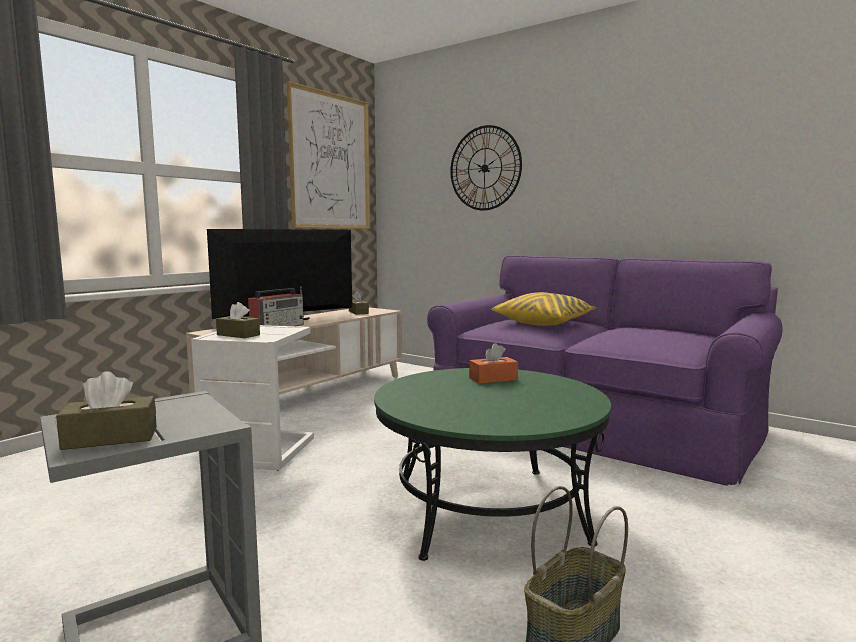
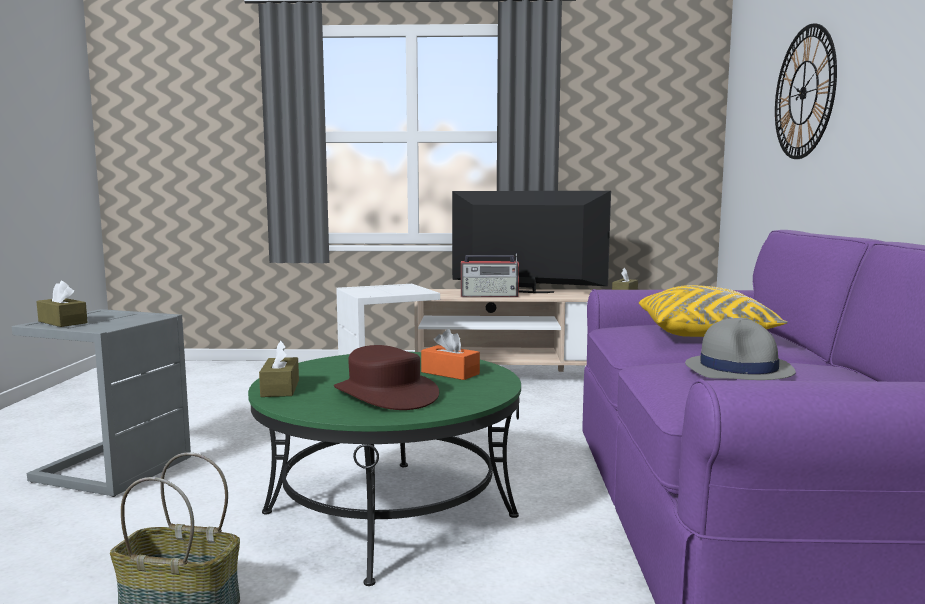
camera: 55 degrees right, 0 degrees up
(238, 335) = (369, 290): brown tissue box -> brown tissue box (280, 388)
(330, 162) = (641, 107): picture -> none
(529, 400) = (385, 394): none -> brown hat
(635, 334) = (739, 369): none -> grey hat

